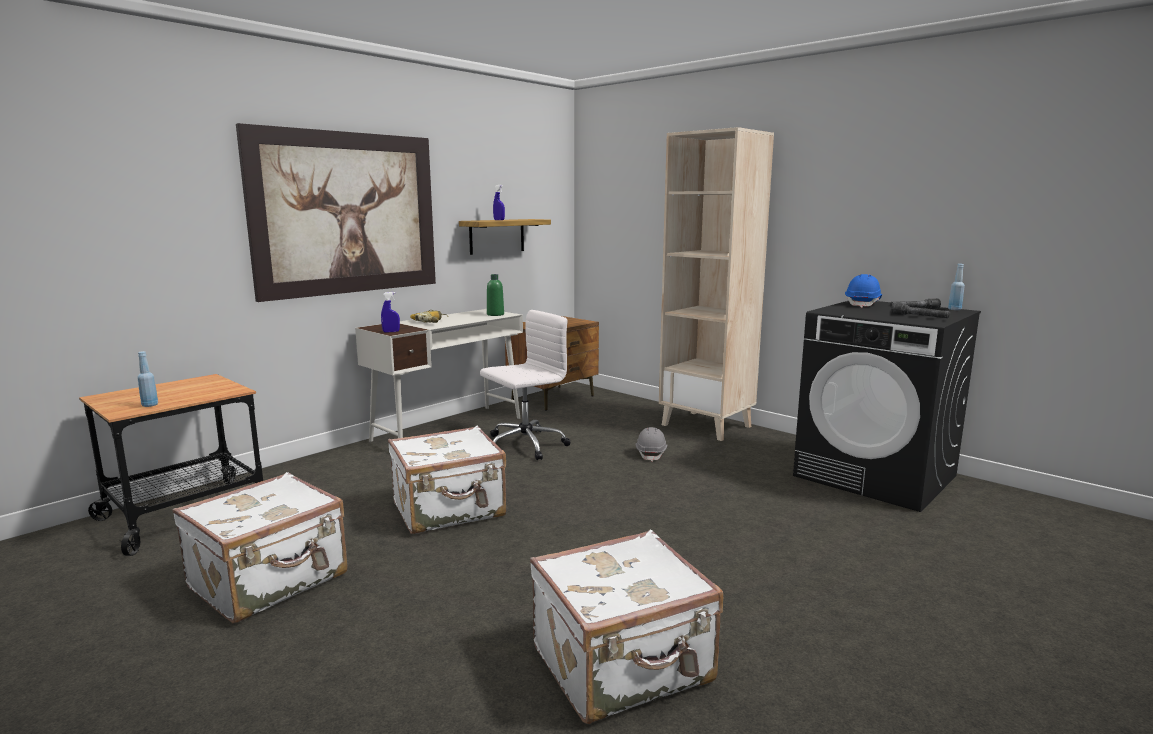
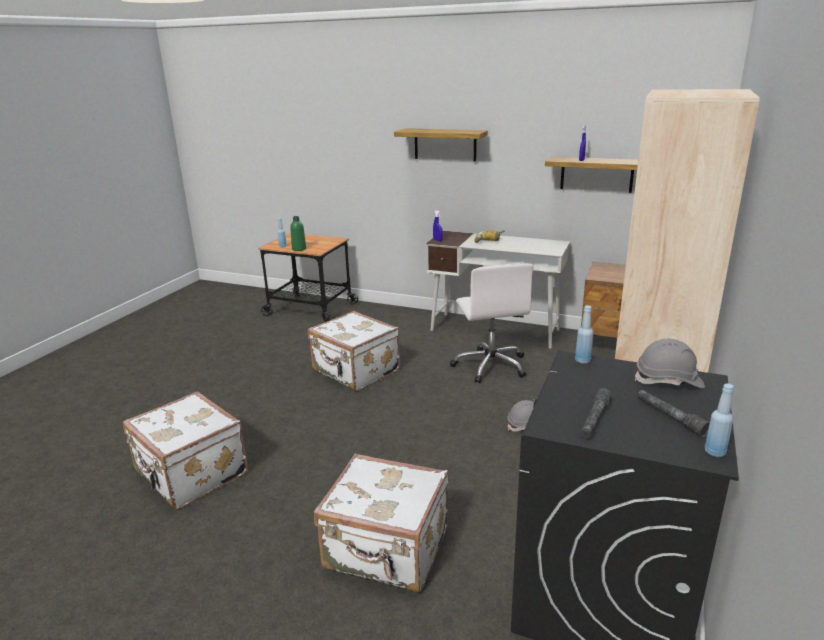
camera: 70 degrees right, 10 degrees up
(270, 581) = (252, 353): white suitcase -> white suitcase (387, 551)
(347, 213) = (445, 144): picture -> shelf
(495, 314) = (545, 249): green bottle -> green bottle (299, 249)
(524, 445) = (490, 365): white office chair -> white office chair turned 45 degrees clockwise
(827, 310) = (582, 361): none -> blue bottle
(862, 304) = (669, 381): blue hard hat -> grey hard hat

